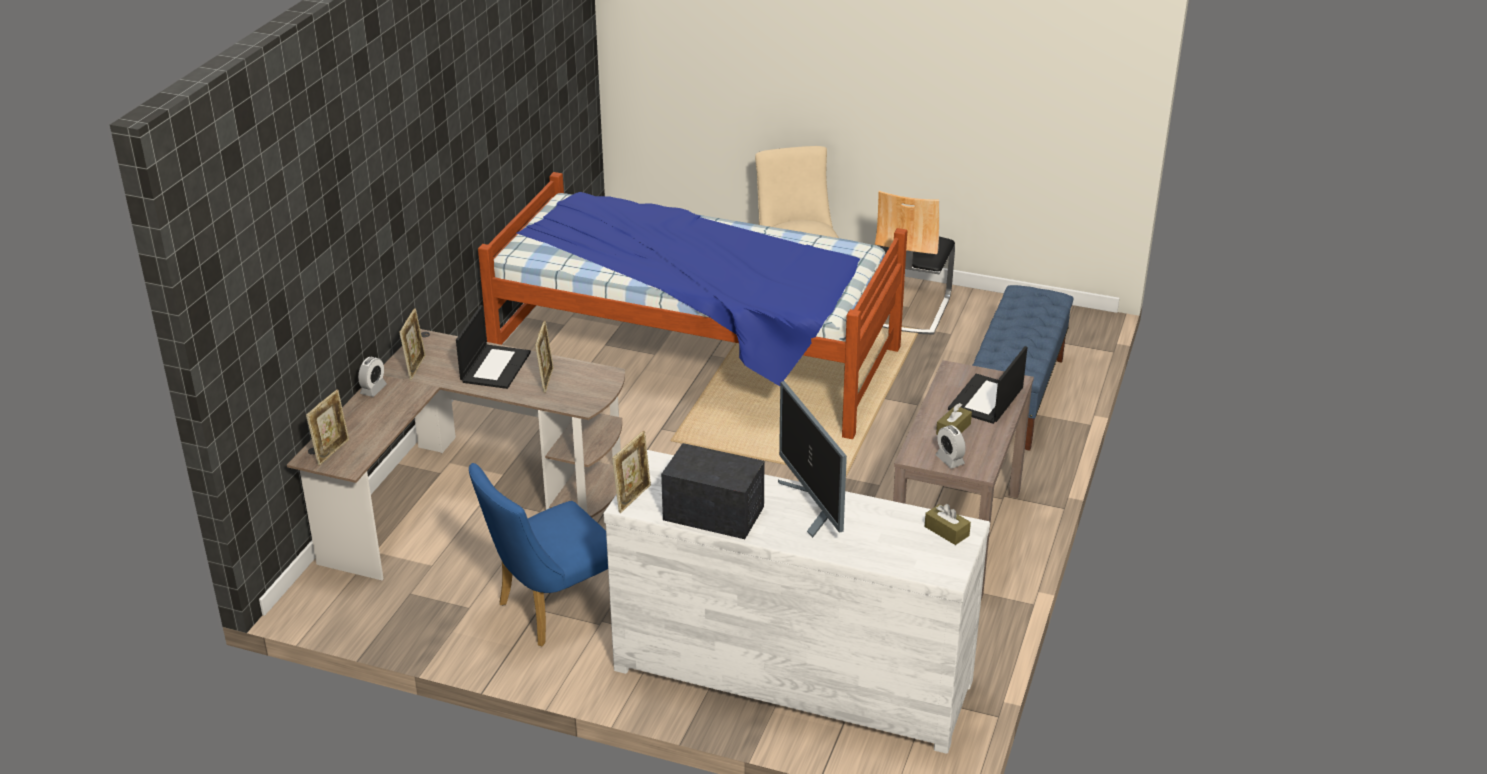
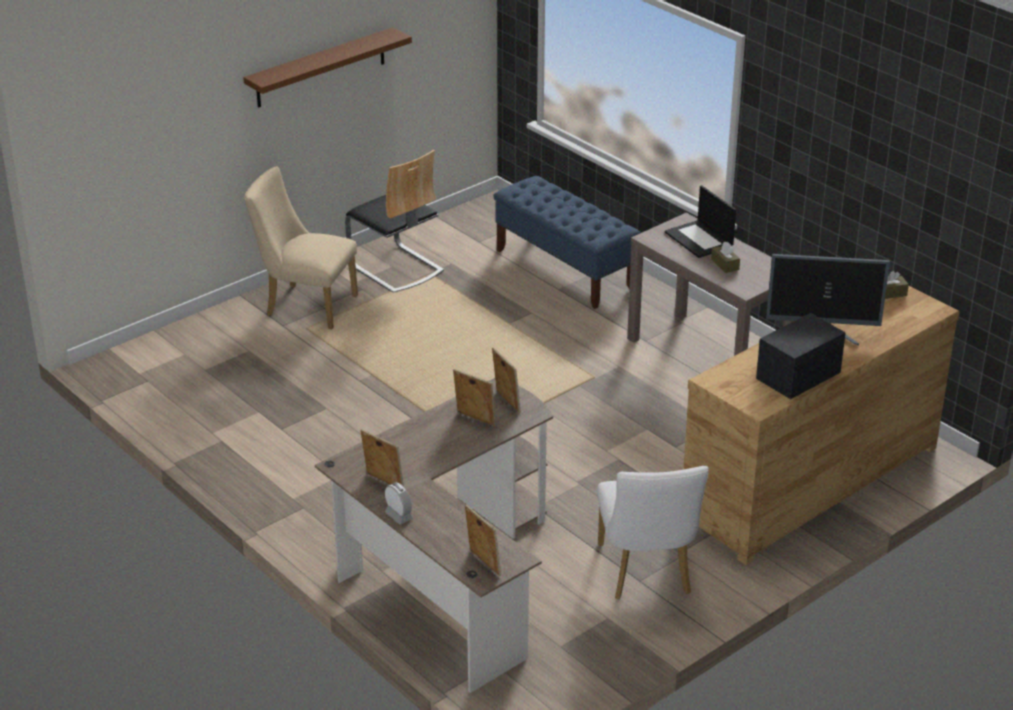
camera: 60 degrees left, 0 degrees up
(495, 366) = (426, 440): laptop -> none
(551, 610) = (646, 574): blue chair -> white chair
(633, 497) = (750, 403): picture frame -> picture frame (506, 402)
(696, 358) = (356, 390): bed -> none
(792, 673) = (809, 482): white dresser -> brown dresser
(899, 74) = (321, 68): none -> brown shelf
(950, 460) = (761, 278): alarm clock -> none

